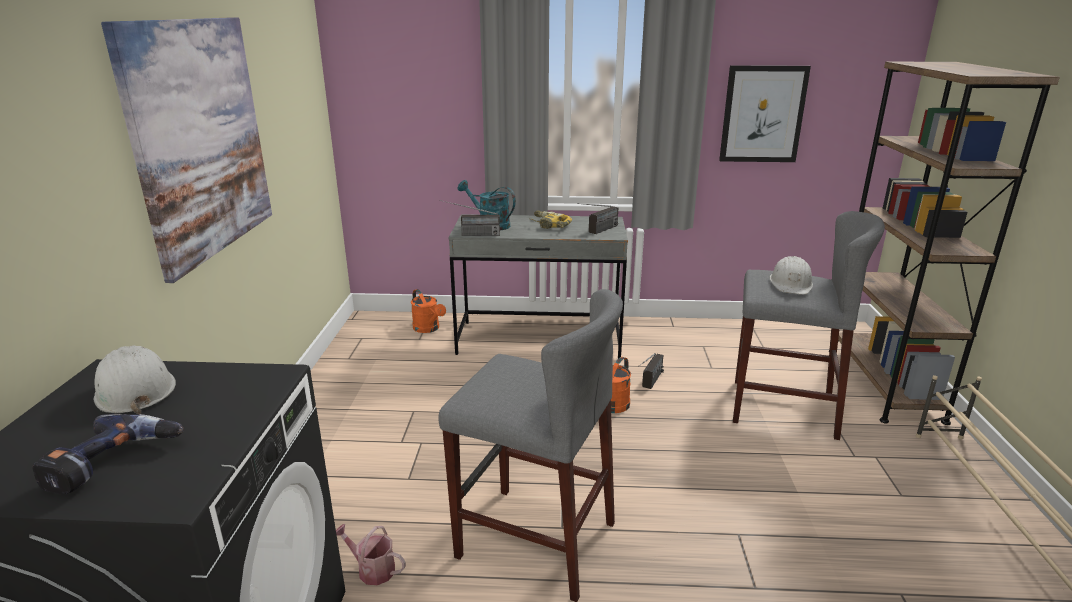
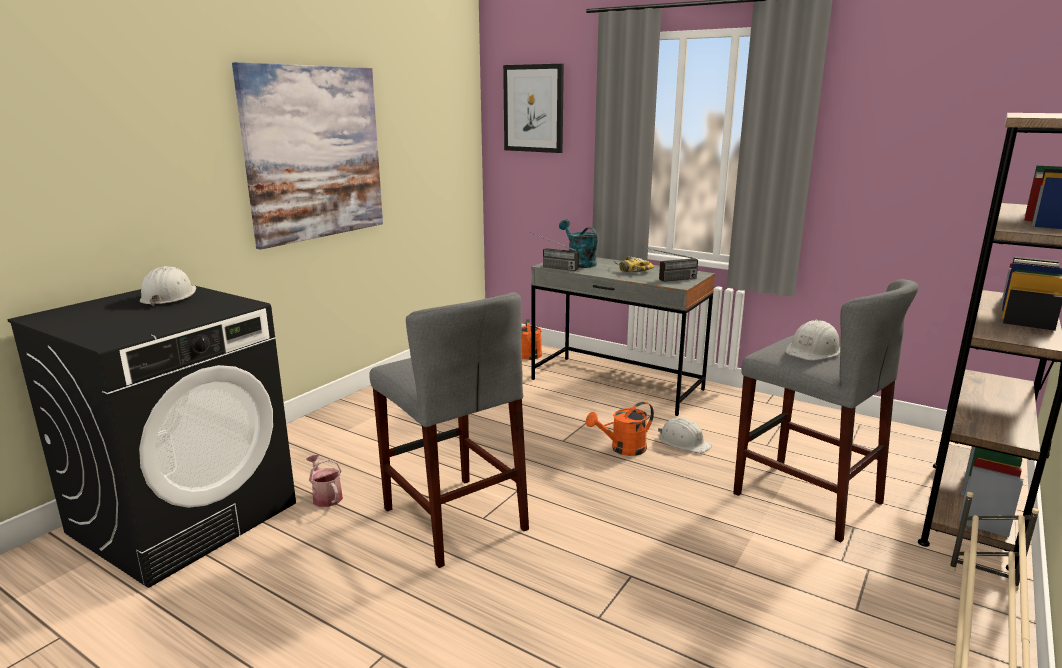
camera: 30 degrees right, 5 degrees down
(115, 464) = (109, 323): power drill -> none
(650, 384) = (683, 442): radio -> white hard hat
(762, 114) = (886, 176): picture -> picture (533, 108)

